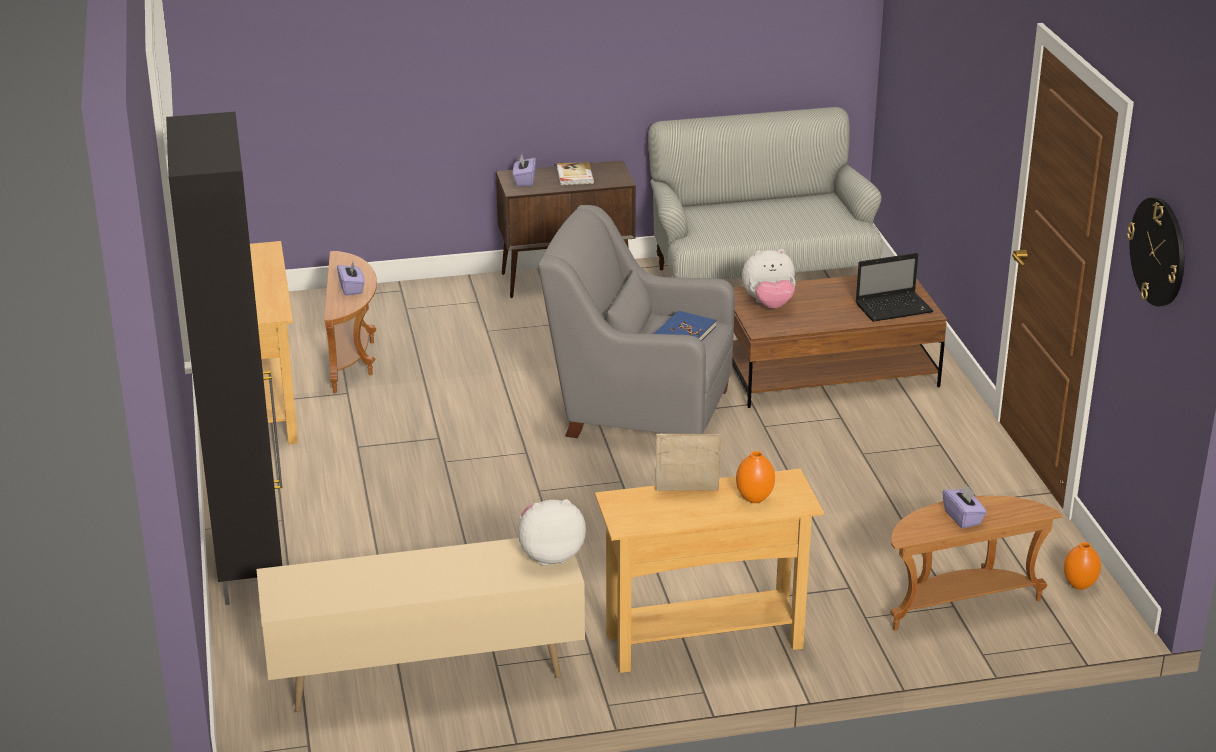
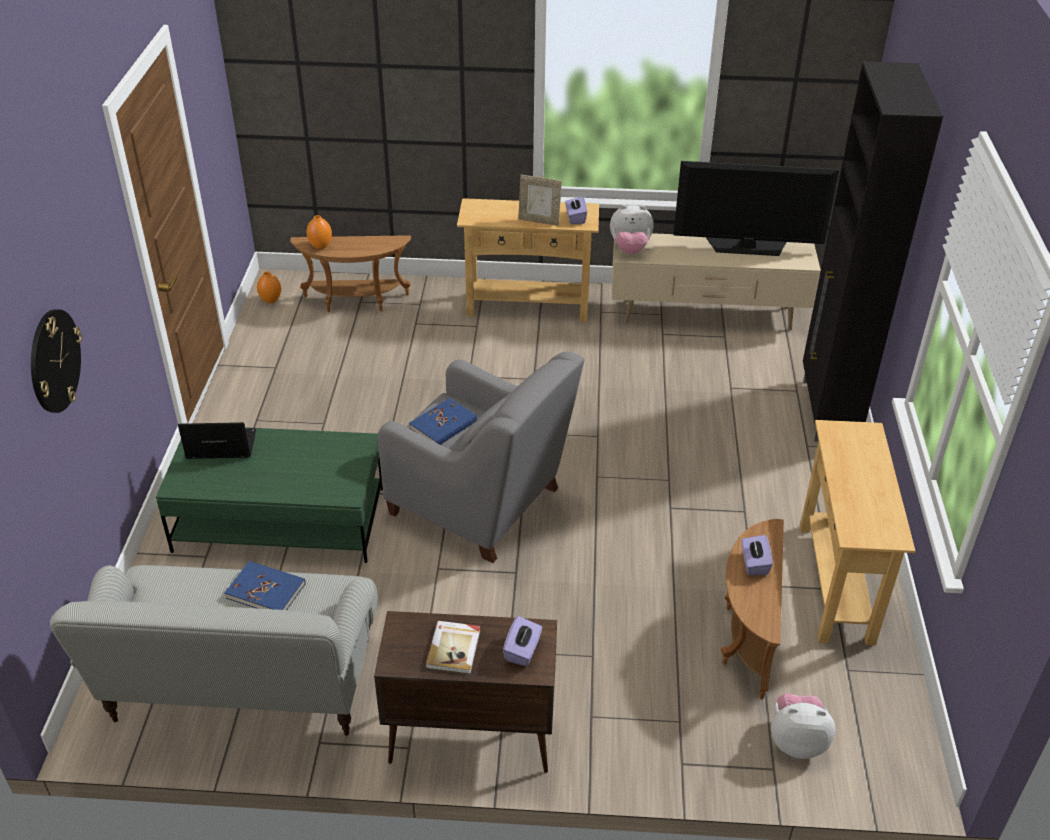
camera: 165 degrees left, 10 degrees up
(370, 589) = (747, 247): none -> television
(753, 229) = (266, 590): none -> blue book
(755, 498) = (499, 211): orange vase -> orange vase (320, 246)
(769, 304) = (331, 474): plush toy -> plush toy (796, 741)
(828, 371) = (280, 520): brown coffee table -> green coffee table
(963, 518) = (353, 244): purple tissue box -> purple tissue box (575, 218)
(1158, 251) = (204, 77): wall clock -> wall clock (54, 361)

